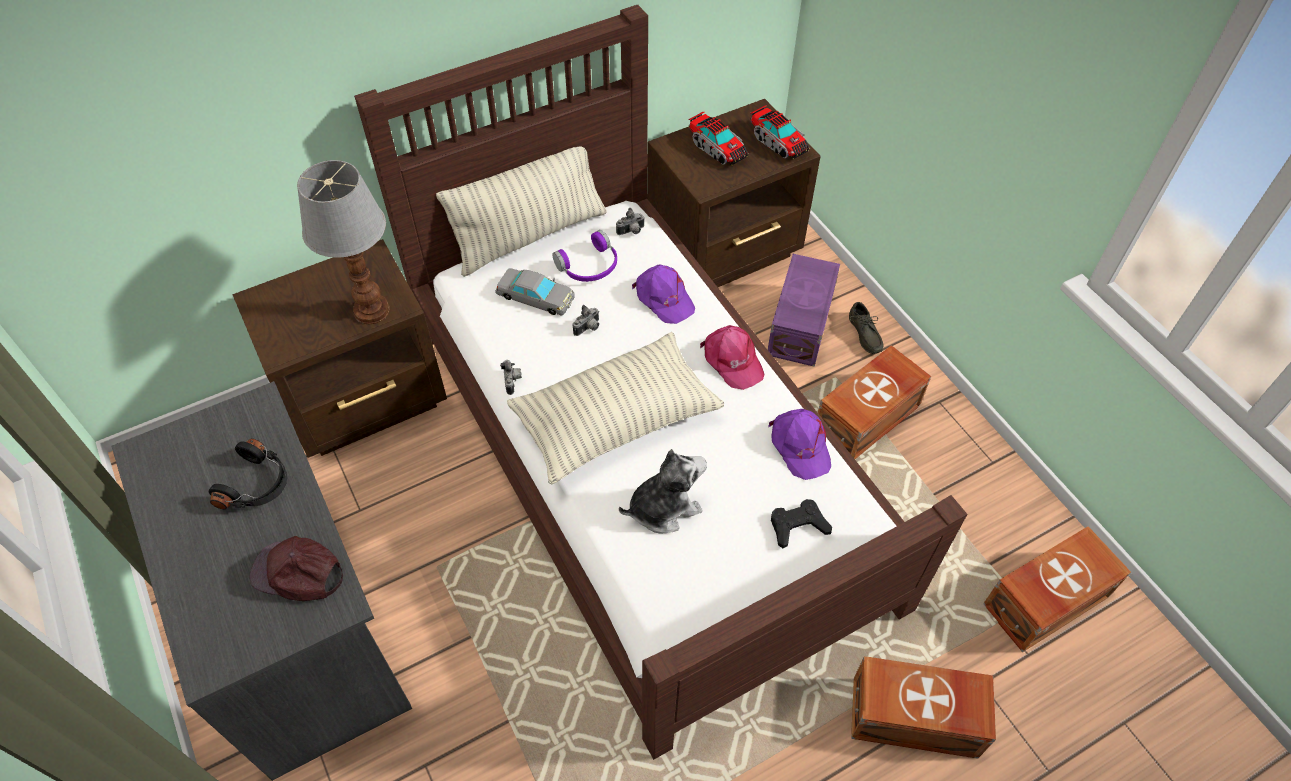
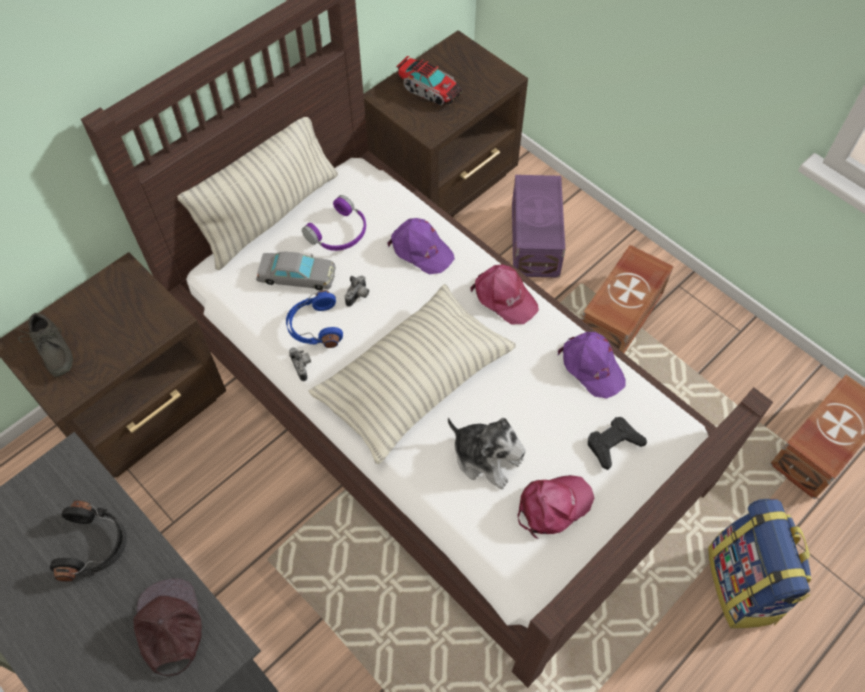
camera: 15 degrees left, 5 degrees up
(297, 573) = (169, 627): brown cap -> brown cap turned 75 degrees clockwise
(373, 310) = (144, 328): table lamp -> none
(536, 347) = (314, 327): none -> blue headphones
(631, 232) = (368, 189): camera -> none
(663, 507) = (486, 457): plush toy -> plush toy turned 75 degrees clockwise
(715, 570) = (553, 506): none -> pink cap
(778, 142) = (484, 72): toy truck -> none
(862, 335) = (593, 237): grey shoe -> grey shoe (51, 352)
(916, 719) = (743, 585): brown storage box -> backpack

